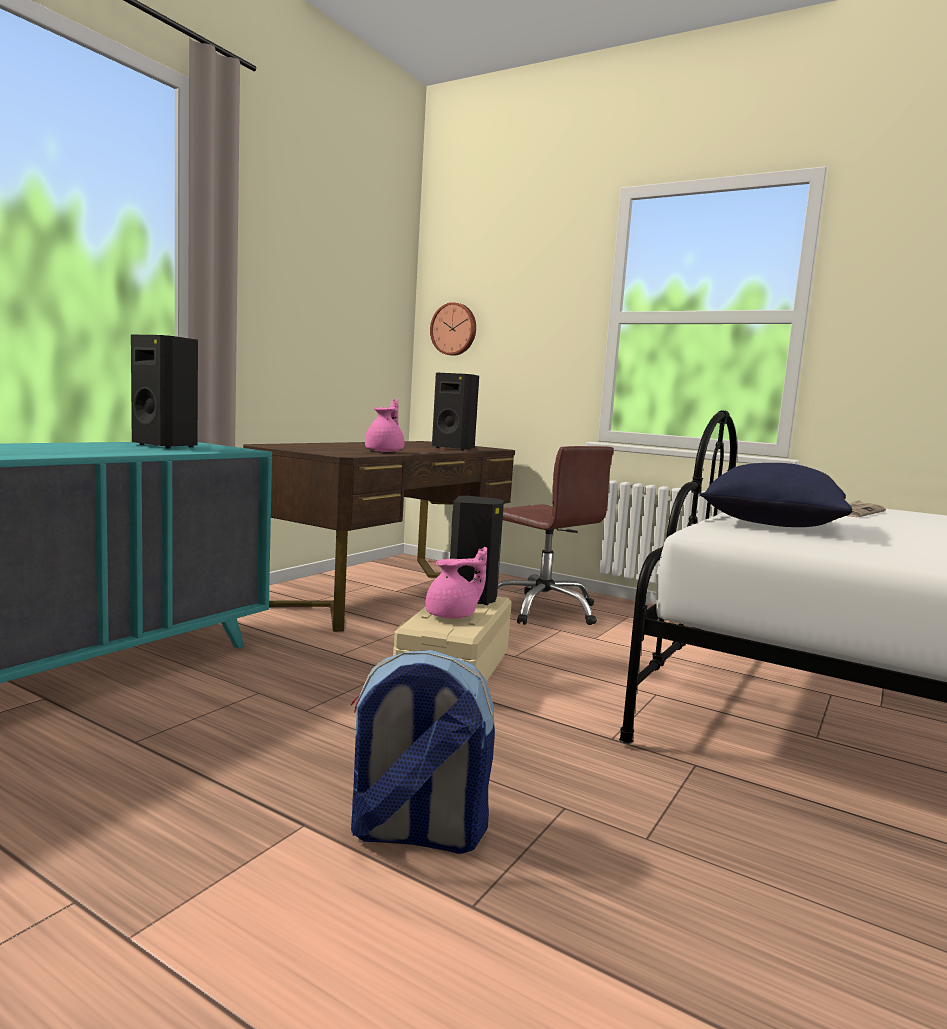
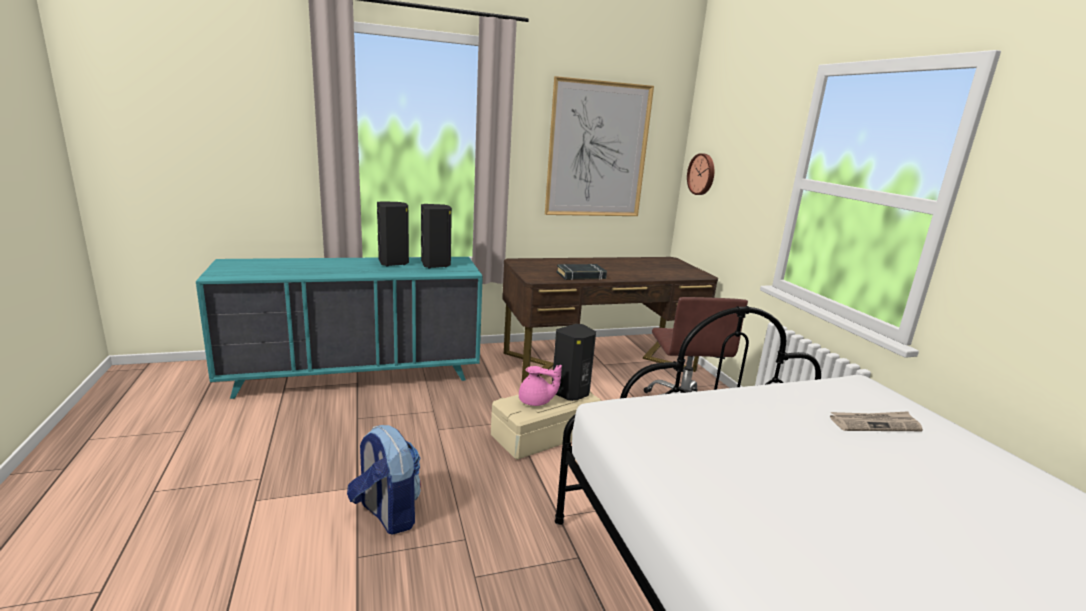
camera: 40 degrees right, 10 degrees up
(331, 289) = (597, 150): none -> picture
(385, 451) = (581, 276): pink teapot -> black book
(454, 448) = (658, 273): black speaker -> black speaker (394, 262)
(771, 524) = (701, 414): blue pillow -> none

